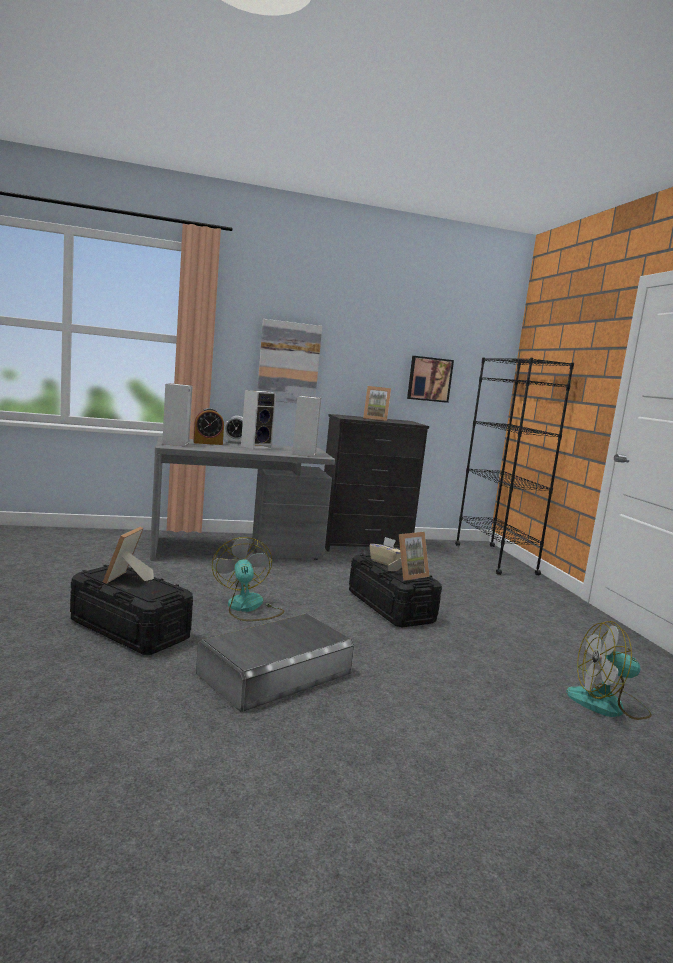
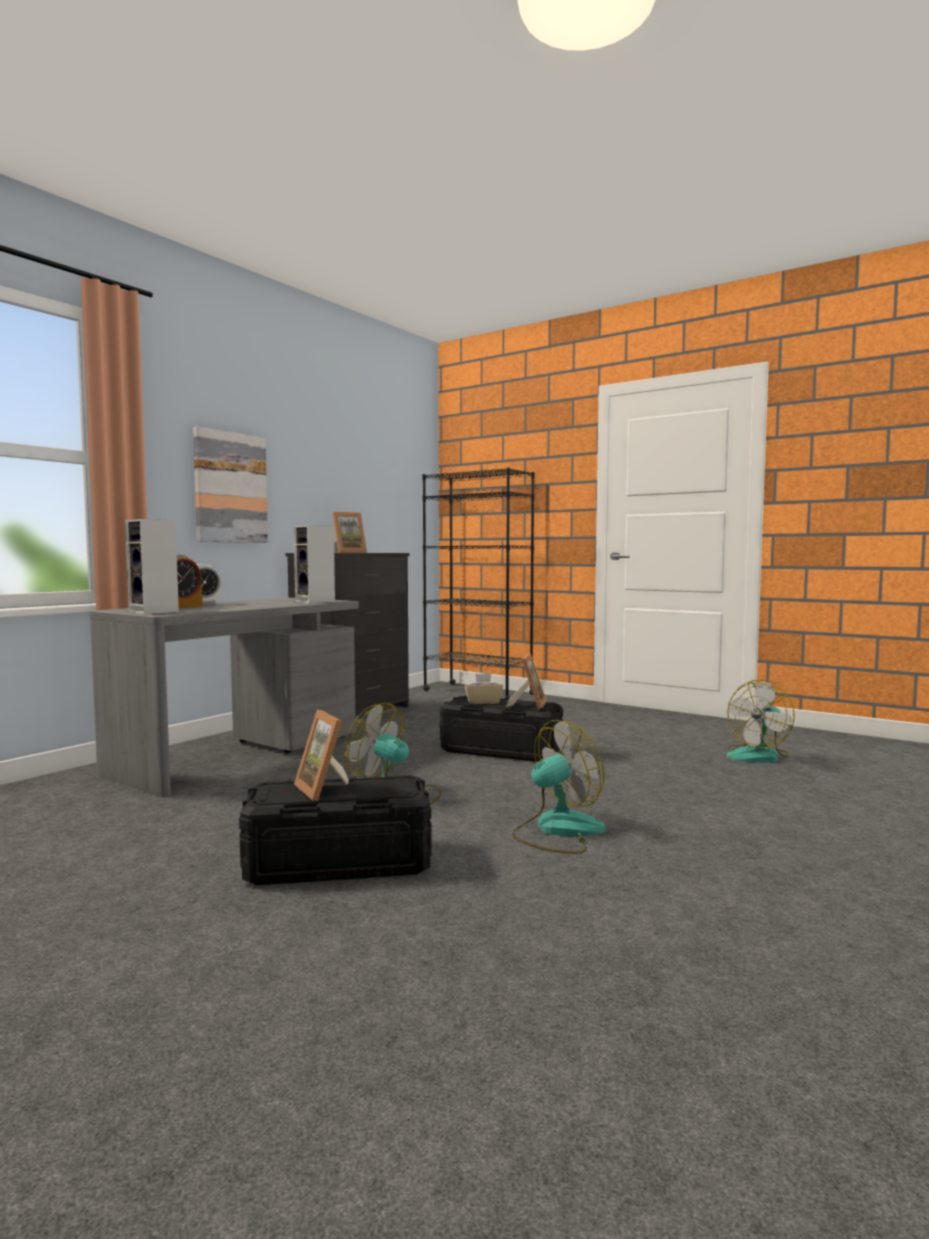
camera: 40 degrees left, 5 degrees down
(256, 447) = (243, 603): speaker -> none
(275, 672) = (557, 831): grey storage box -> fan
(429, 379) = (372, 502): picture -> none

